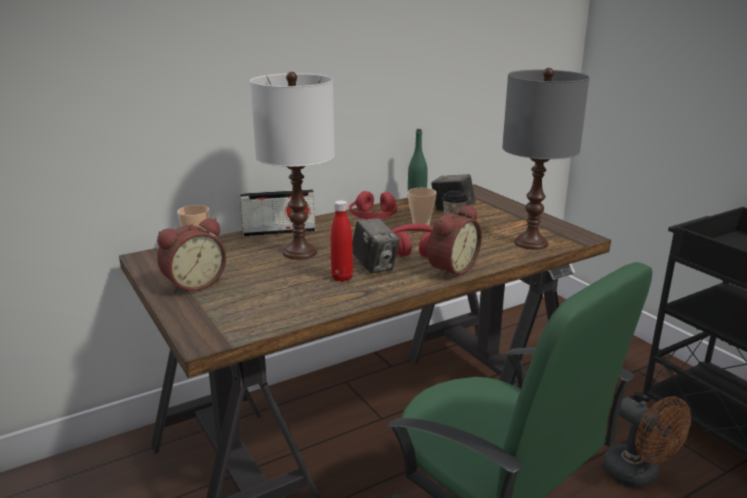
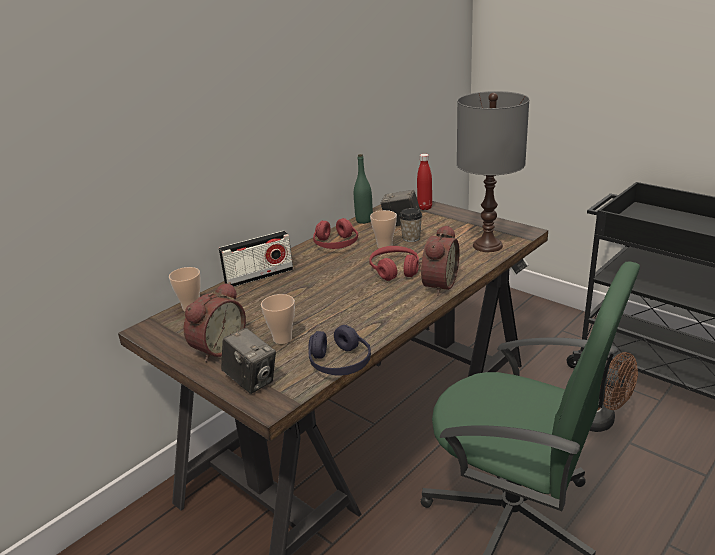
camera: 15 degrees left, 5 degrees up
(259, 288) = (282, 338): none -> cup
(298, 319) = (340, 363): none -> purple headphones
(300, 253) = (294, 294): white table lamp -> none
(342, 278) = (350, 312): red bottle -> red bottle (424, 208)
(374, 266) = (371, 295): camera -> camera (251, 381)

